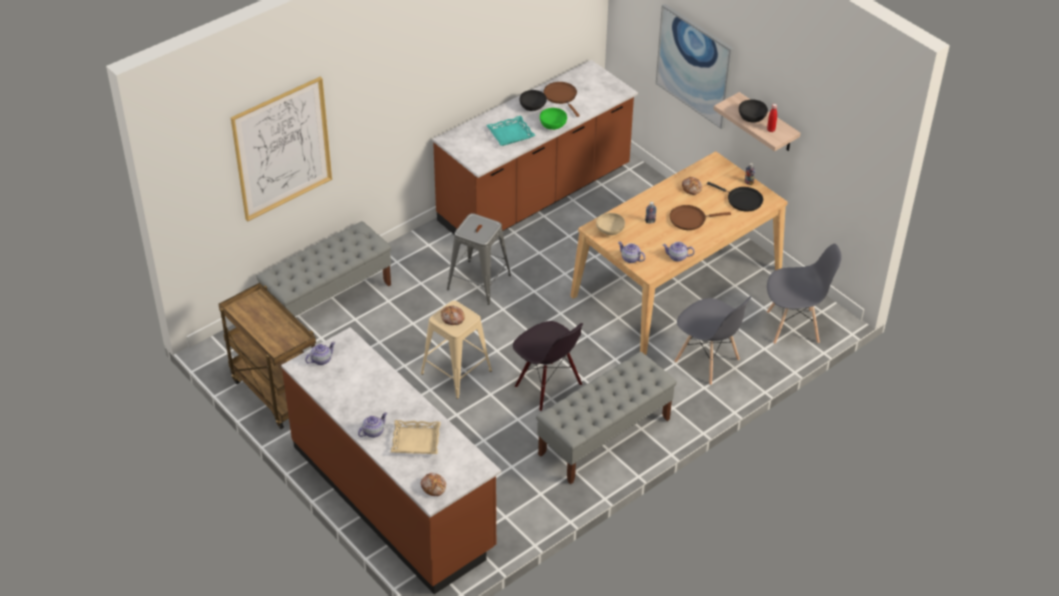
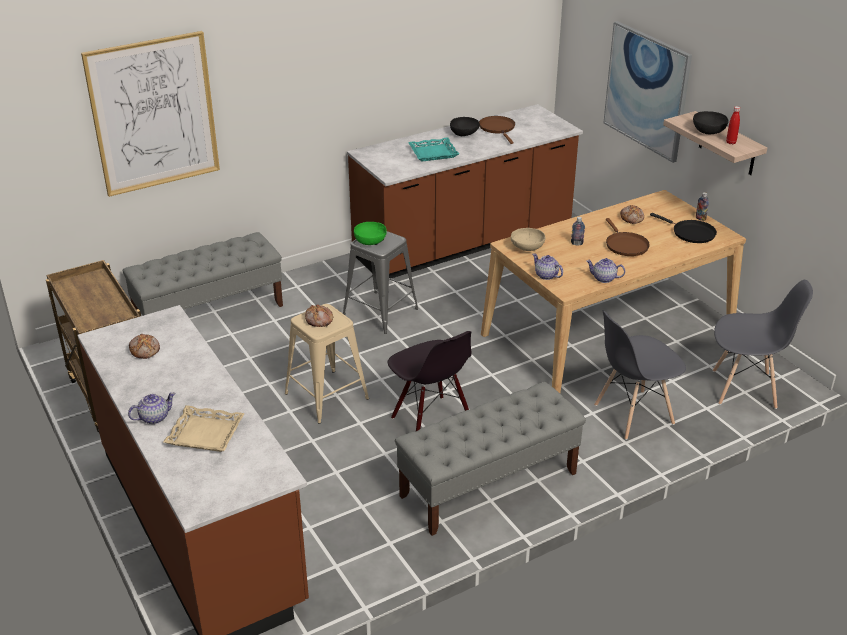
camera: 10 degrees right, 10 degrees down
(321, 359) = (128, 334): teapot -> none
(434, 486) = (205, 492): bread -> bread (145, 350)
(553, 125) = (482, 149): green bowl -> green bowl (370, 241)
(690, 219) = (625, 245): brown frying pan -> brown frying pan turned 105 degrees counterclockwise
(707, 361) = (633, 415): grey chair -> grey chair turned 105 degrees clockwise

